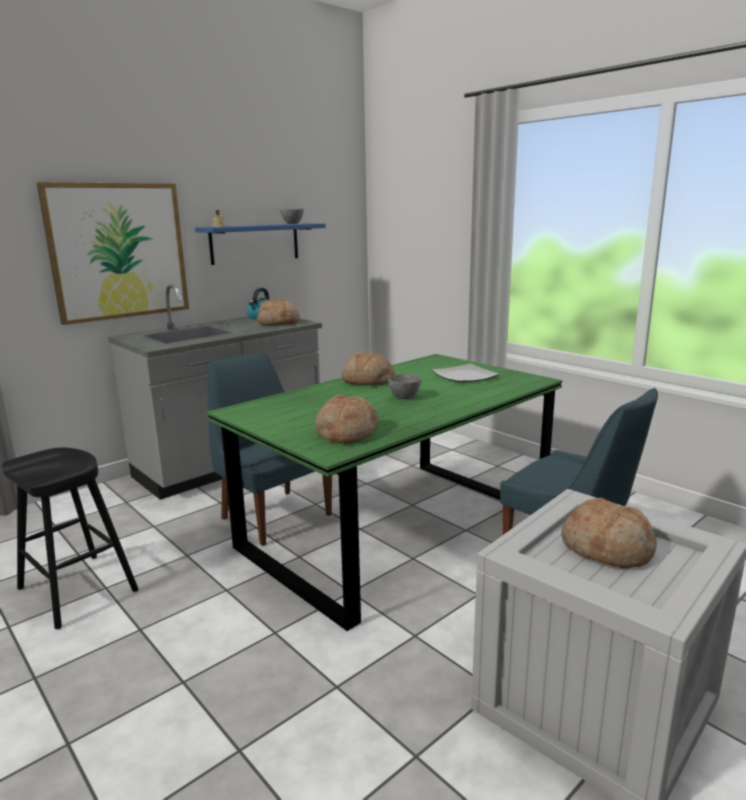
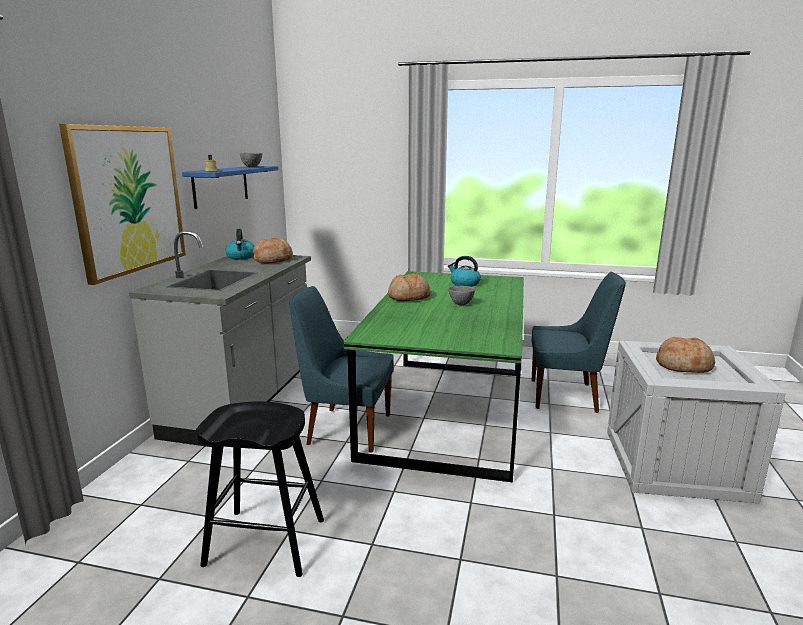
camera: 35 degrees left, 0 degrees up
(346, 433) = (481, 333): bread -> none
(464, 376) = (464, 284): plate -> kettle

